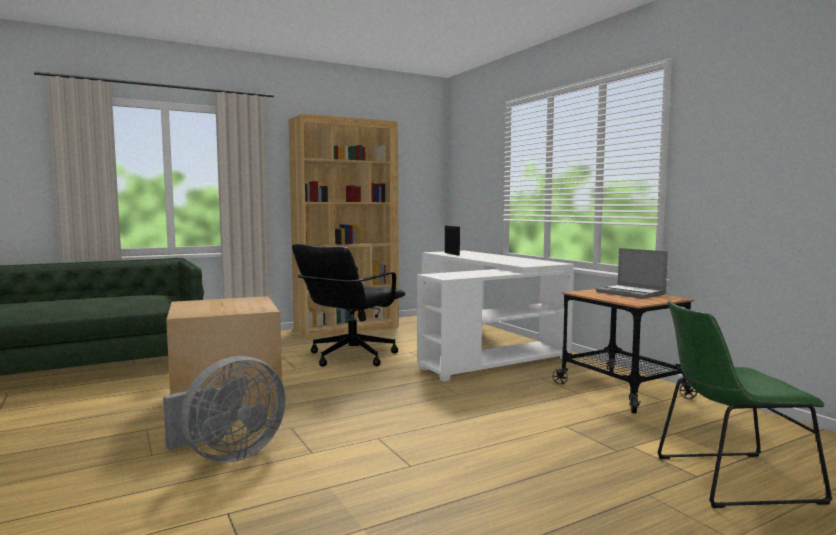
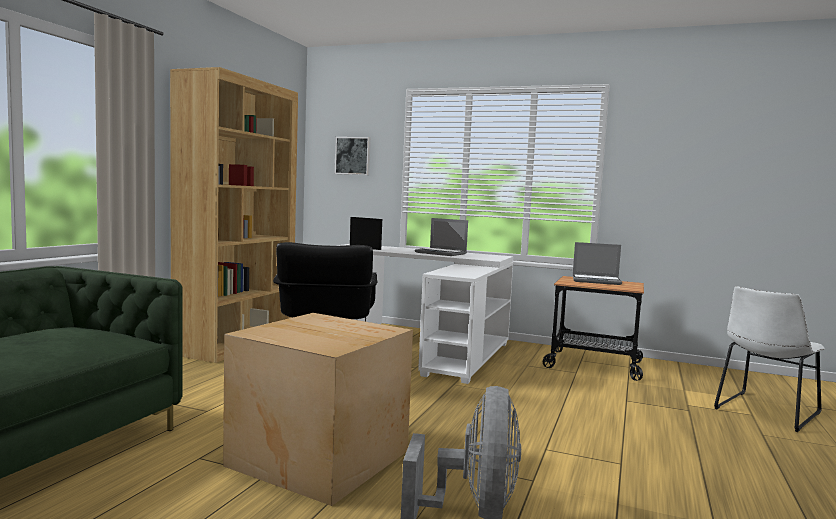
camera: 40 degrees left, 0 degrees up
(474, 170) = (353, 156): none -> picture
(503, 259) = (441, 253): none -> laptop
(729, 479) = (765, 411): green chair -> white chair

